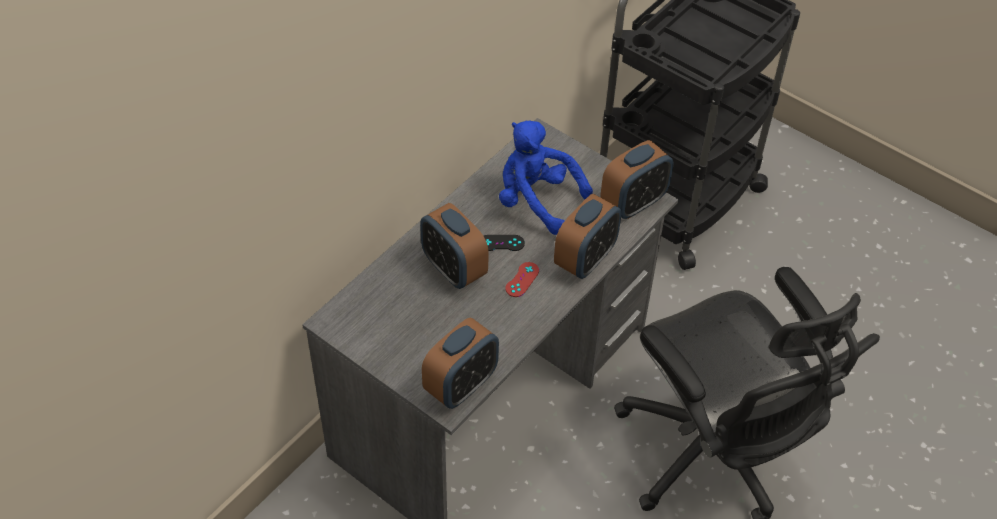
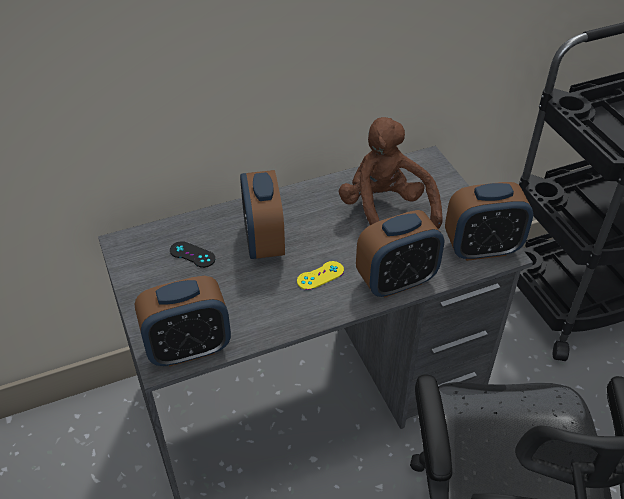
camera: 30 degrees right, 5 degrees down
(501, 243) = (324, 236): black game controller -> black game controller (192, 254)
(522, 279) = (320, 275): red game controller -> yellow game controller
(536, 200) = (385, 212): blue plush toy -> brown plush toy

